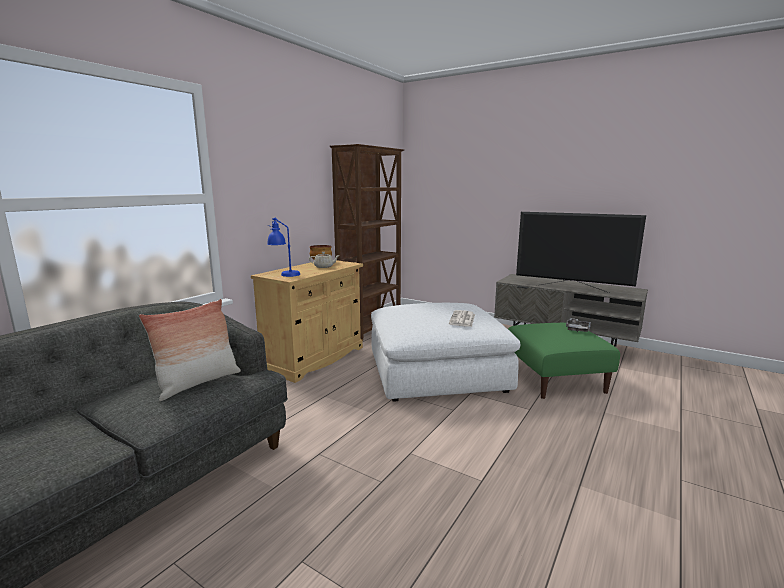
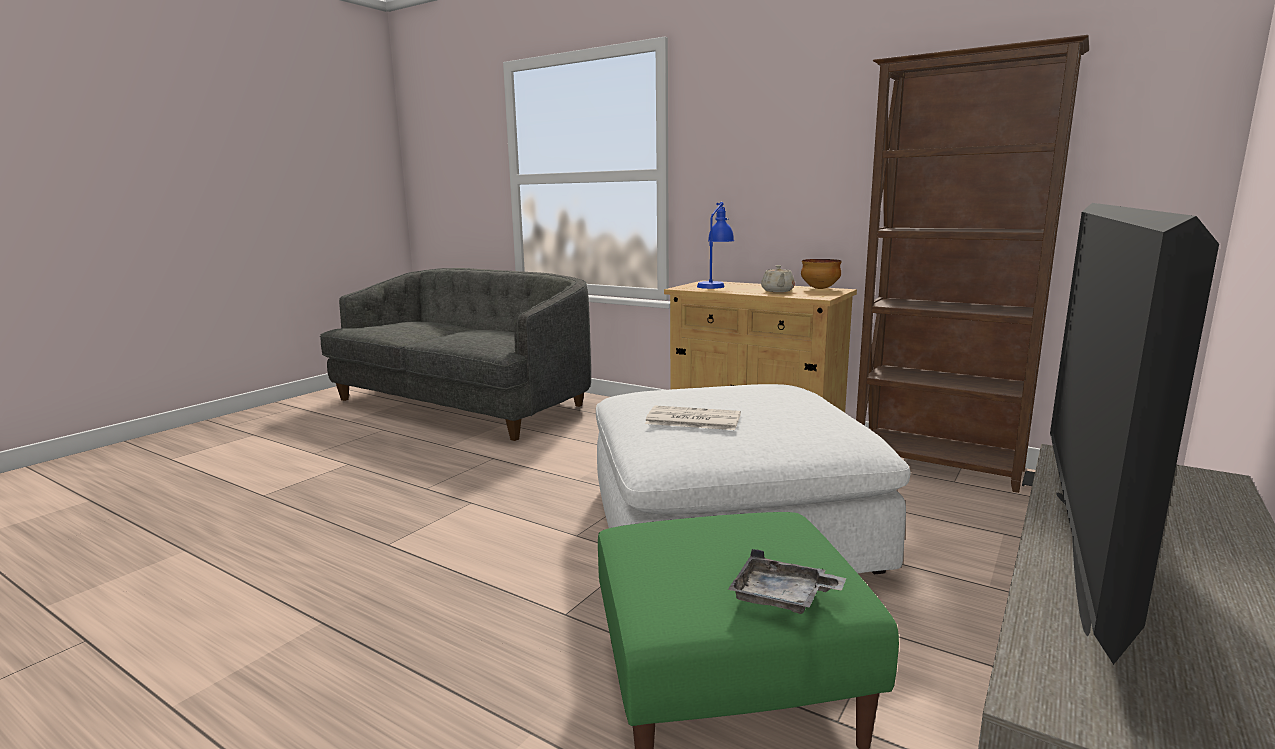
camera: 90 degrees right, 0 degrees up
(198, 383) = (486, 338): pillow -> none

